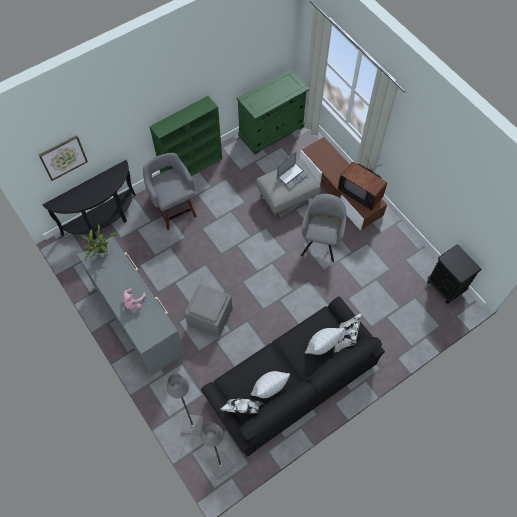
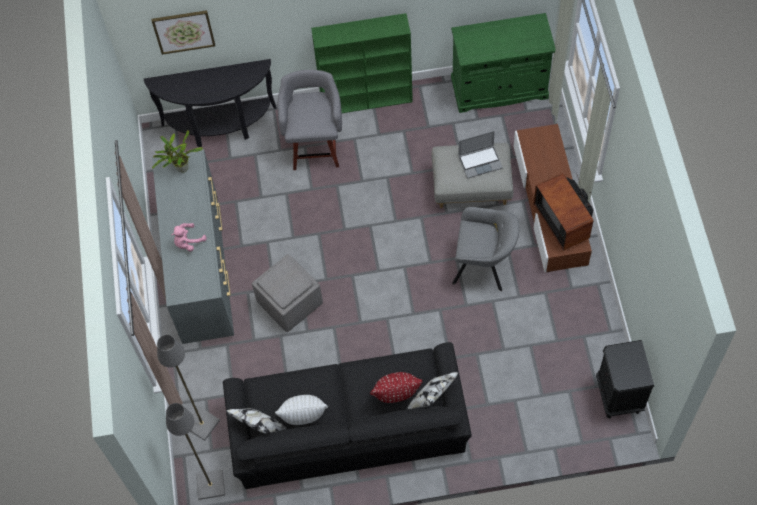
camera: 30 degrees right, 0 degrees up
(321, 242) = (483, 266): grey armchair -> grey armchair turned 60 degrees clockwise
(322, 346) = (396, 394): white pillow -> red pillow

